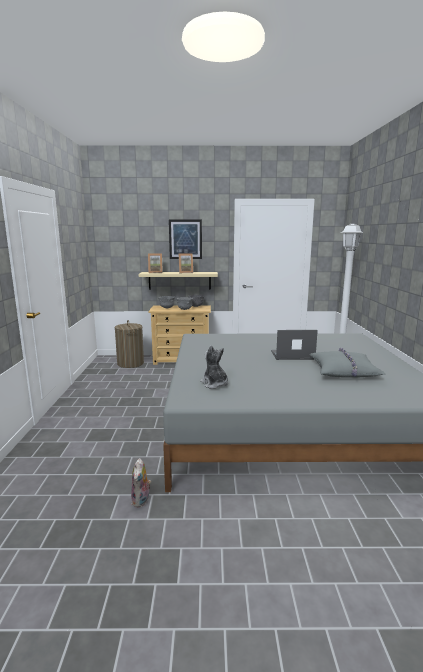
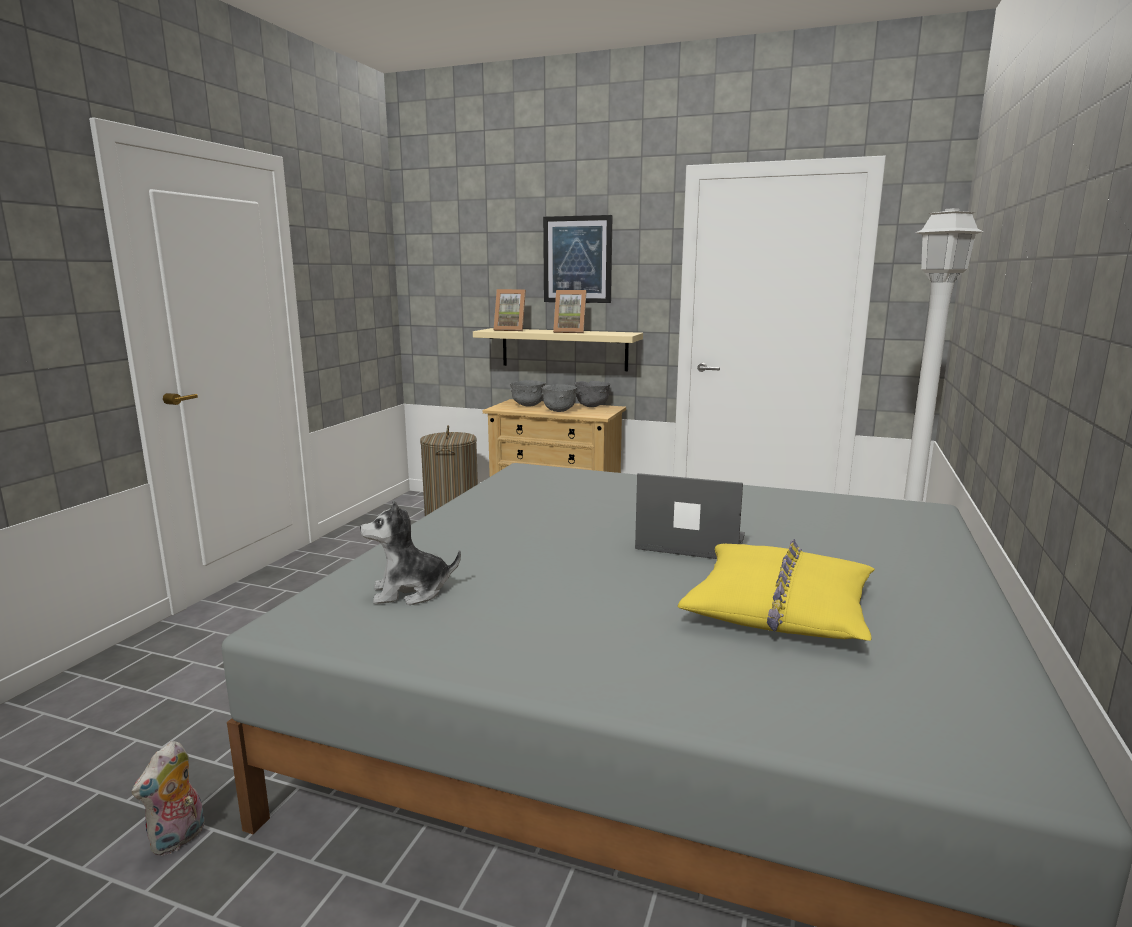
camera: 20 degrees right, 0 degrees up
(214, 384) = (410, 592): plush toy -> plush toy turned 90 degrees counterclockwise
(344, 371) = (779, 608): grey pillow -> yellow pillow

